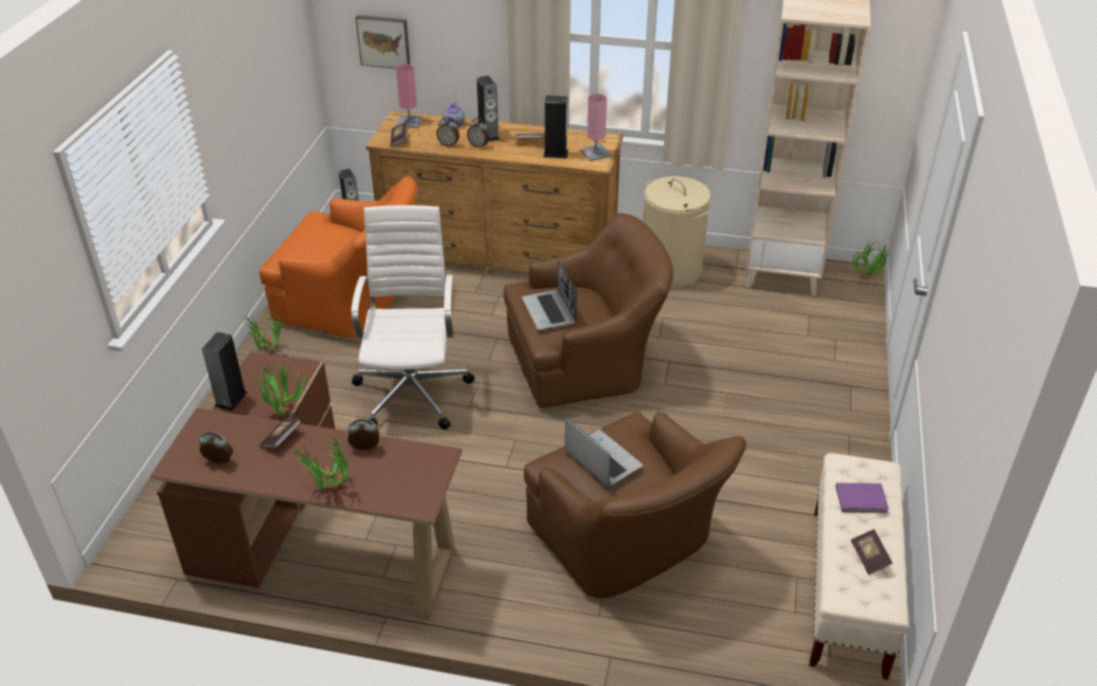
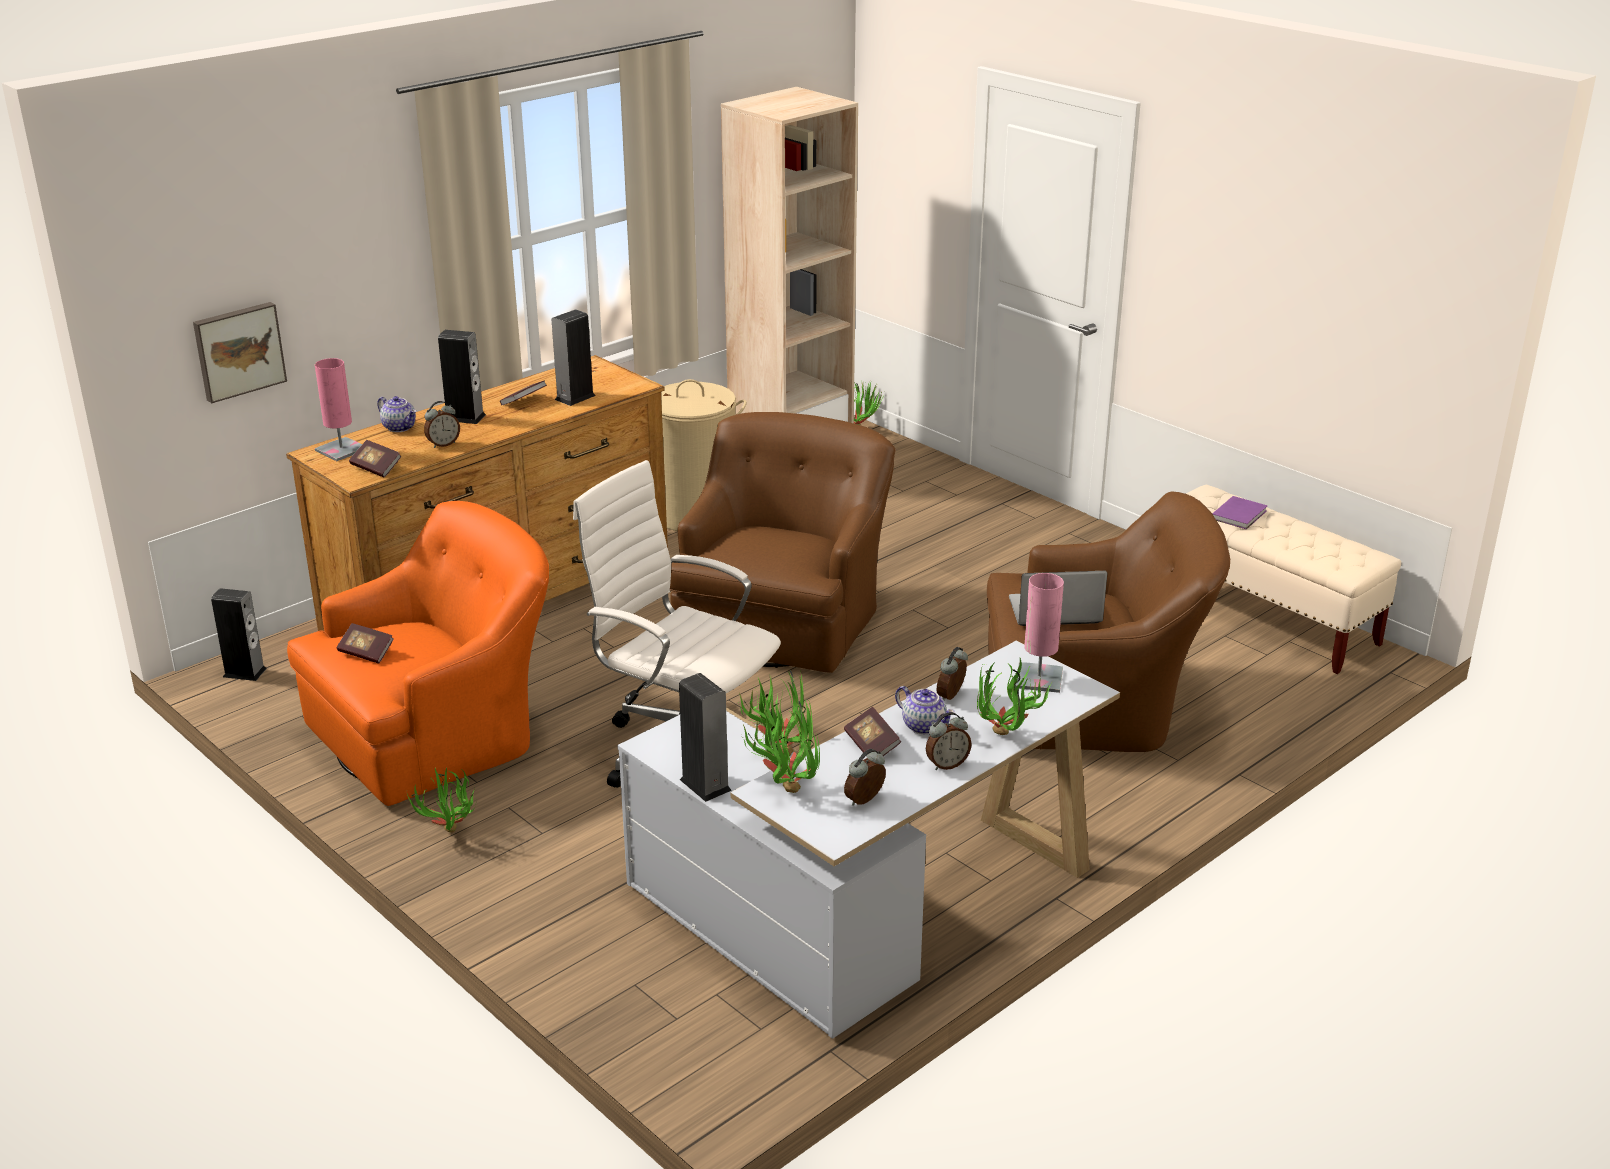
camera: 55 degrees left, 10 degrees down
(213, 425) = (784, 787): none -> potted plant
(313, 536) = (867, 910): brown desk -> white desk
(320, 451) = (924, 726): none -> teapot
(479, 145) = (479, 429): alarm clock -> alarm clock (946, 764)
(550, 312) = (769, 554): laptop -> none
(595, 153) = (611, 379): pink table lamp -> pink table lamp (1039, 678)
(869, 557) = (1313, 540): book -> book (366, 653)

